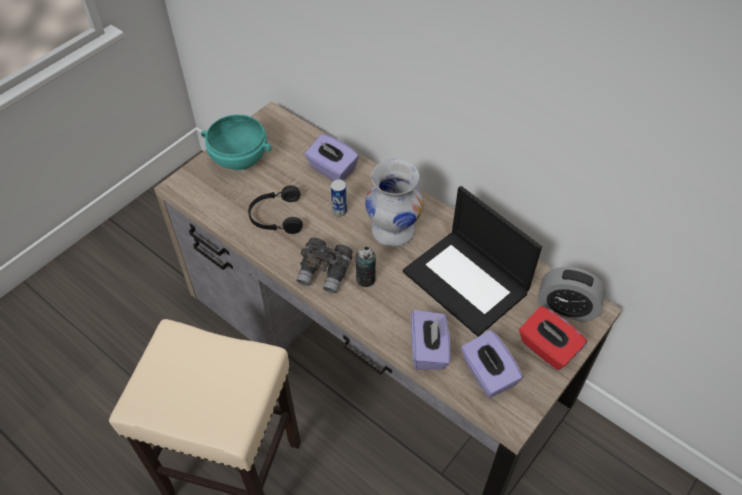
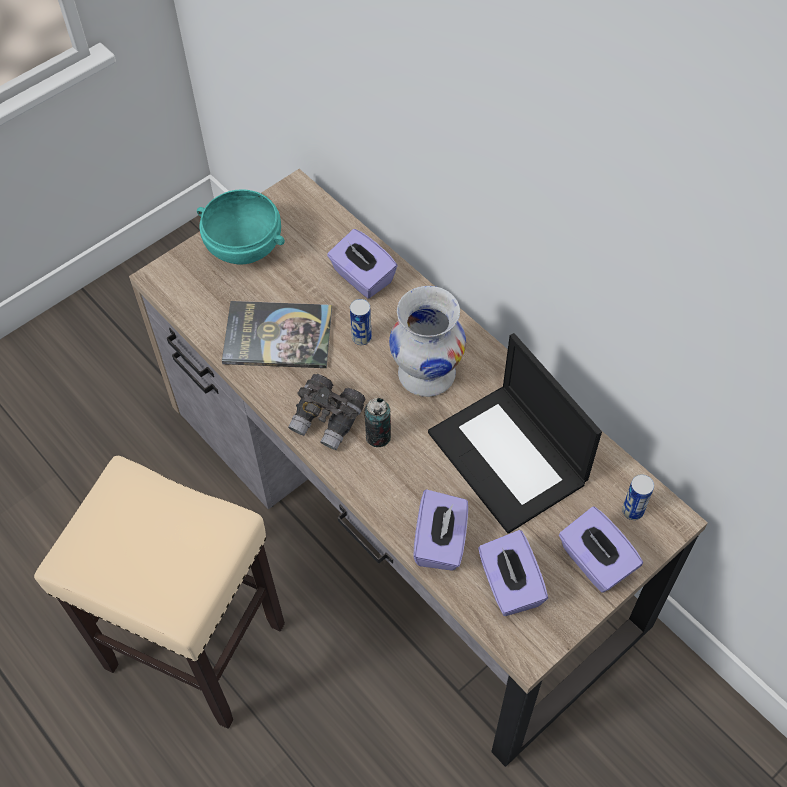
camera: 10 degrees right, 5 degrees up
(276, 217) = (278, 336): black headphones -> book
(547, 348) = (595, 562): red tissue box -> purple tissue box
(566, 308) = (632, 511): alarm clock -> can

